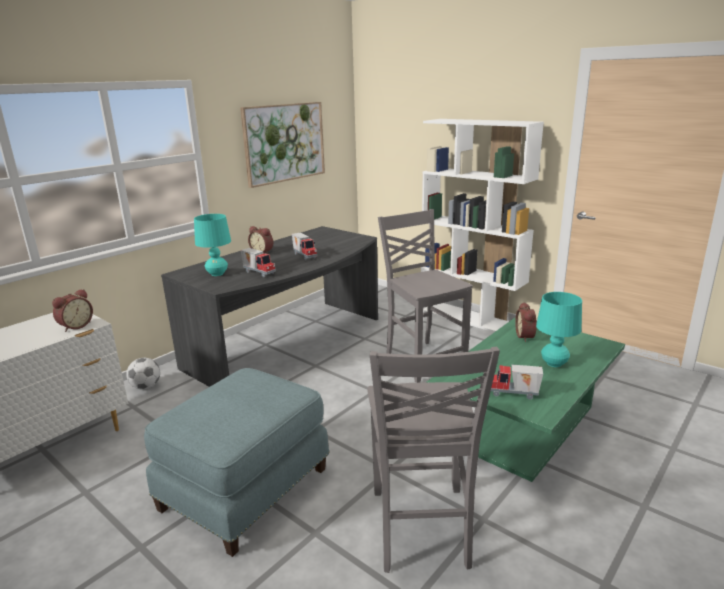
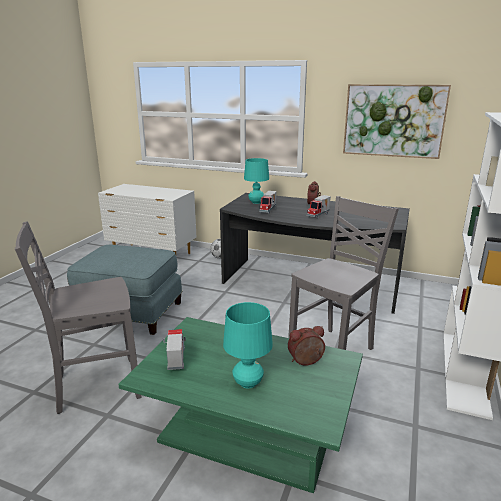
camera: 70 degrees right, 0 degrees up
(75, 326) = (166, 196): alarm clock -> none

